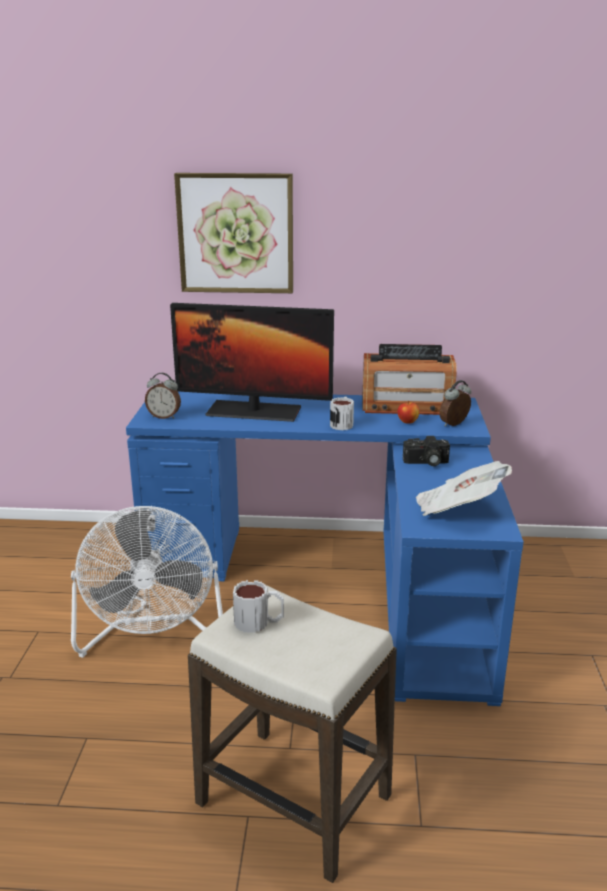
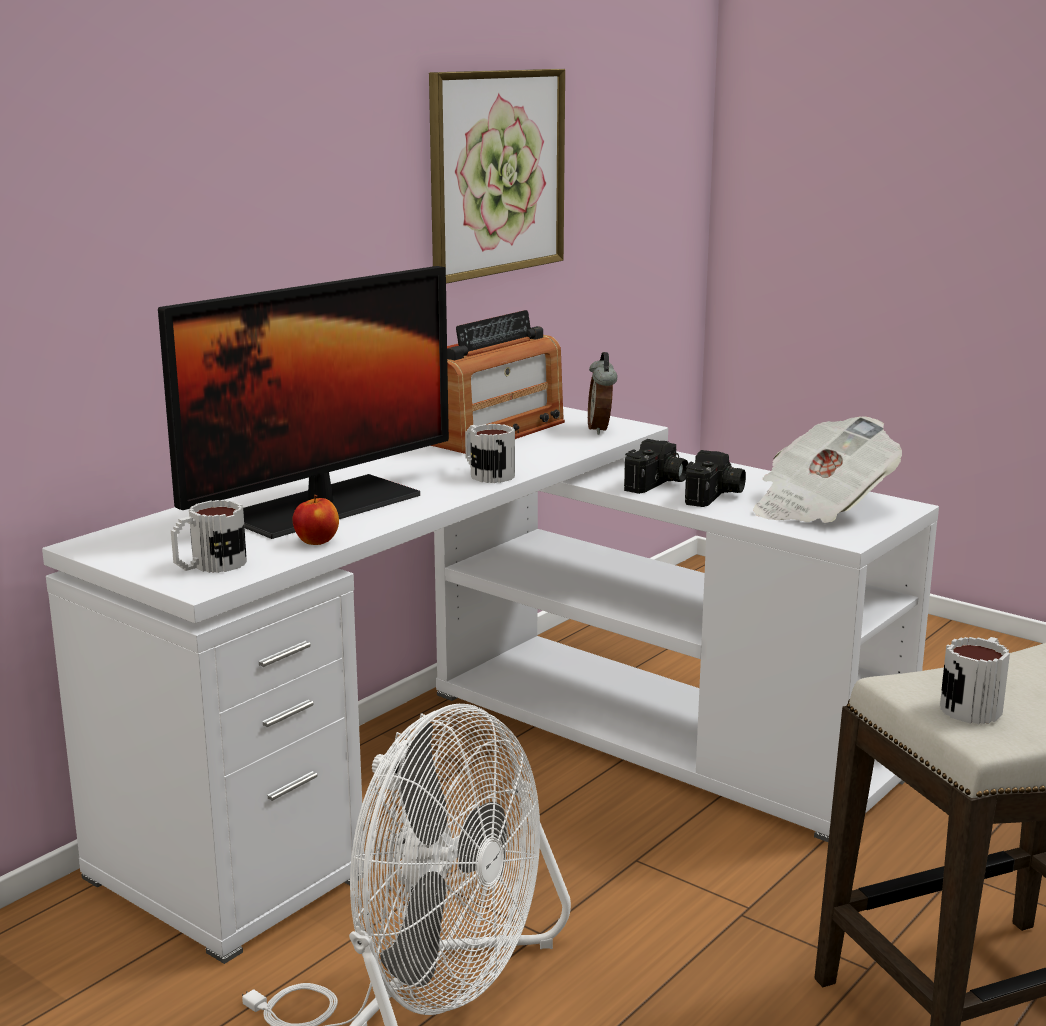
camera: 55 degrees left, 5 degrees down
(164, 416) = (209, 566): alarm clock -> mug
(235, 233) = (175, 151): picture -> picture (496, 172)
(343, 579) = (507, 770): blue desk -> white desk
(408, 422) = (547, 444): apple -> apple (316, 541)
(431, 480) = (715, 496): none -> camera

